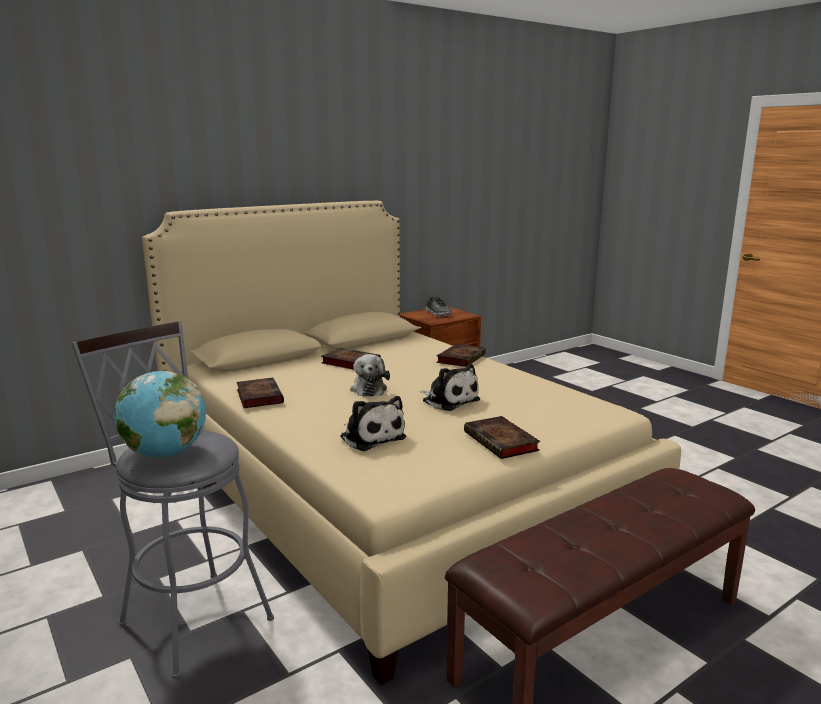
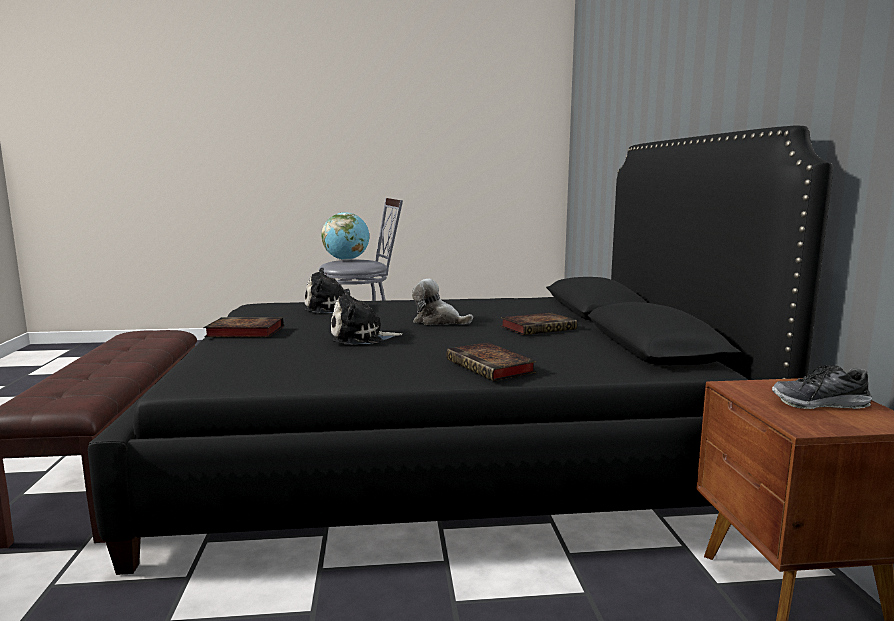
camera: 120 degrees right, 5 degrees down
(258, 396) = (473, 301): book -> none
(387, 488) = (443, 452): beige bed -> black bed

